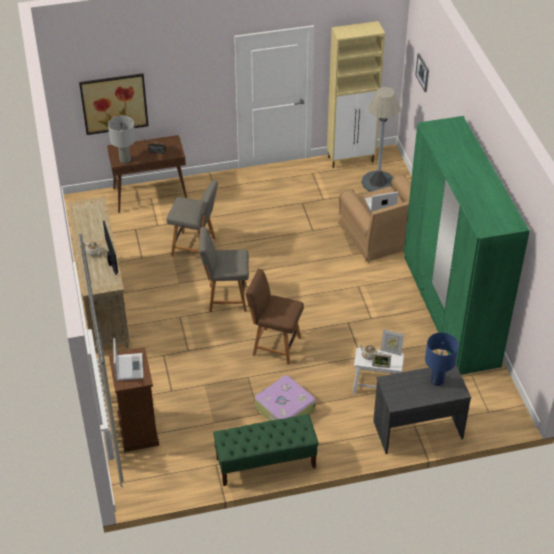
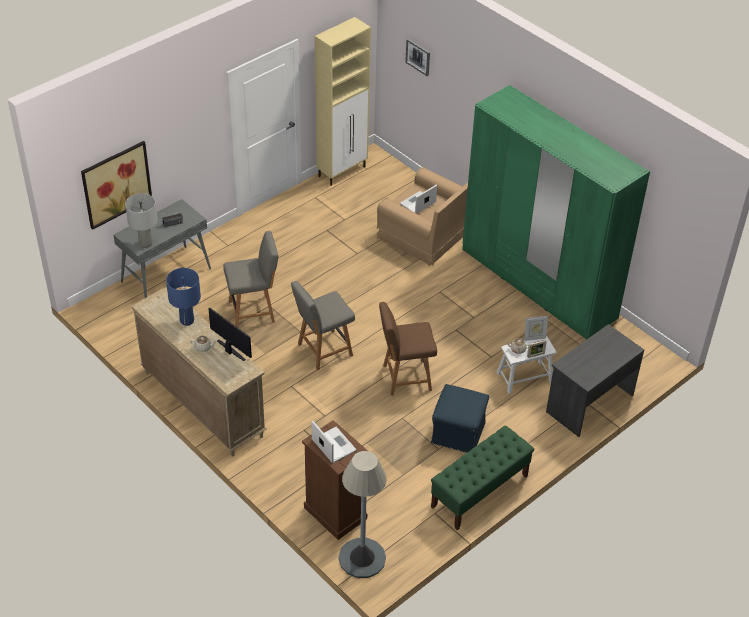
camera: 30 degrees left, 0 degrees up
(150, 195) = (166, 275): brown console table -> grey console table
(284, 408) = (458, 433): suitcase -> blue ottoman
(378, 182) = (384, 185): grey floor lamp -> grey floor lamp (362, 558)
(437, 381) = (606, 347): blue table lamp -> blue table lamp (187, 321)

